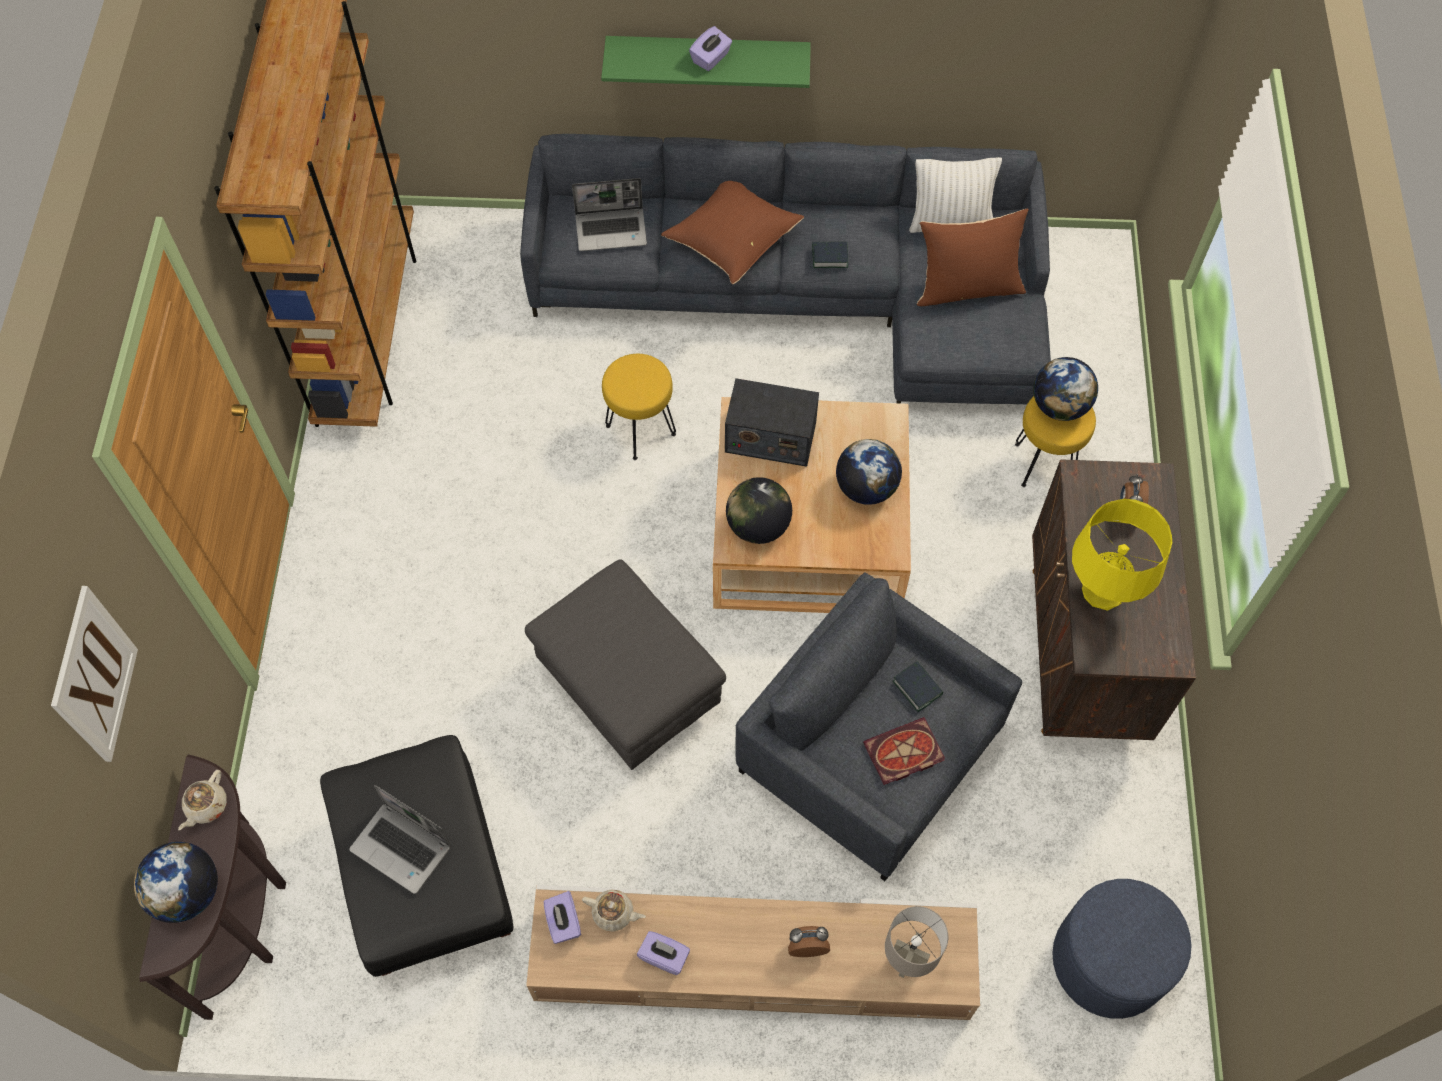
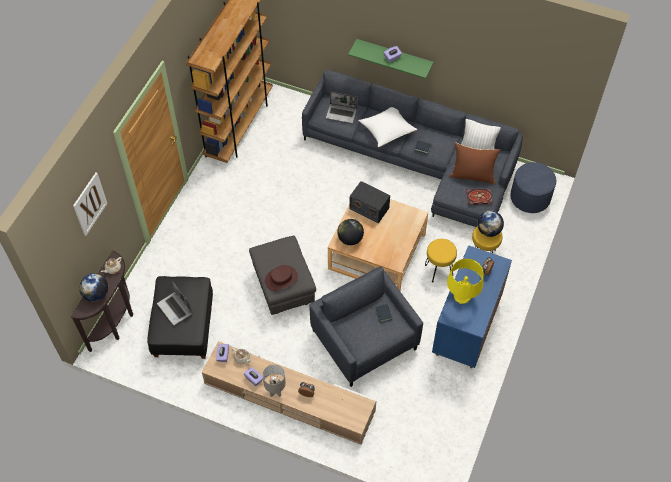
camera: 20 degrees right, 5 degrees down
(636, 680) = (281, 279): none -> brown hat
(641, 429) = (328, 194): yellow stool -> yellow stool (439, 270)
(732, 240) = (387, 131): brown pillow -> white pillow
(866, 488) = (397, 237): globe -> none
(902, 754) = (367, 335): book -> book (478, 197)
(907, 960) = (341, 410): grey table lamp -> grey table lamp (275, 391)
(1083, 652) = (465, 330): brown cabinet -> blue cabinet
(1109, 960) = (424, 443): blue ottoman -> blue ottoman (530, 197)

